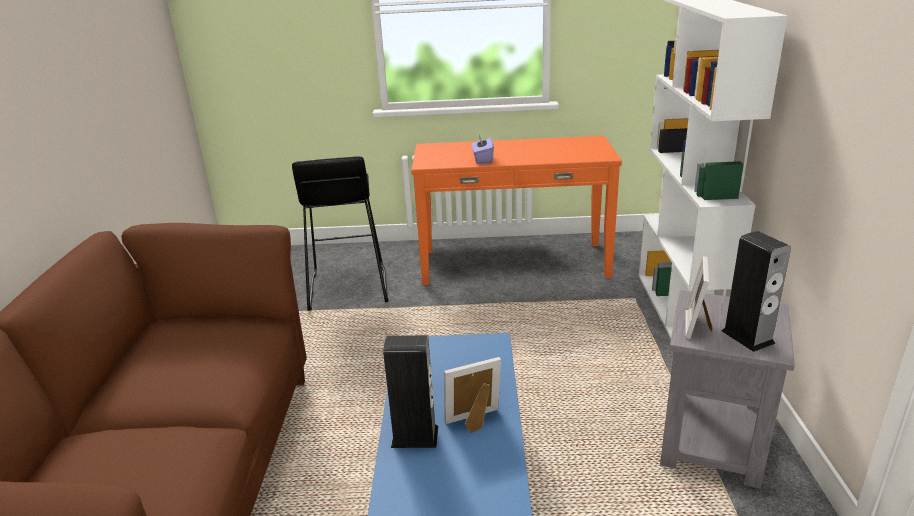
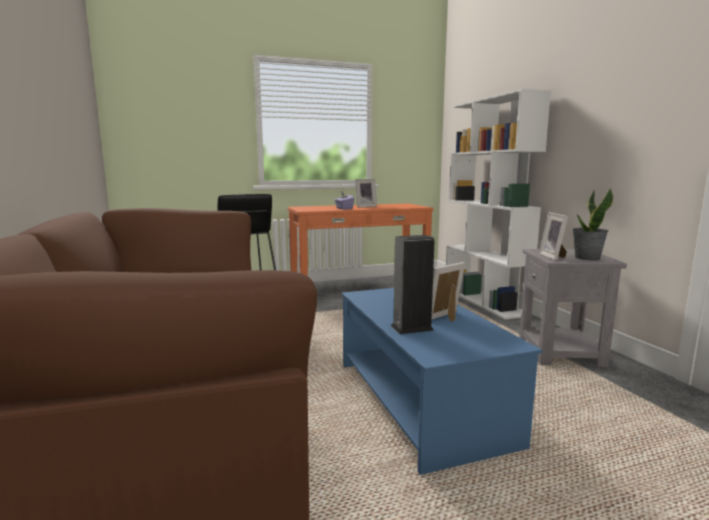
camera: 20 degrees left, 15 degrees down
(522, 150) = (365, 206): none -> picture frame
(747, 337) = (587, 258): speaker -> potted plant

